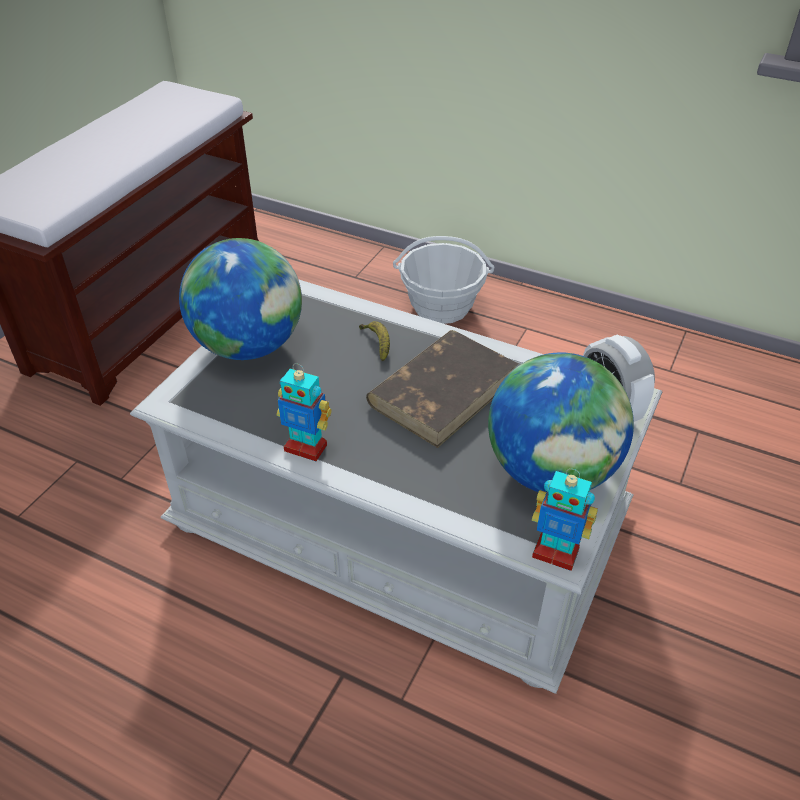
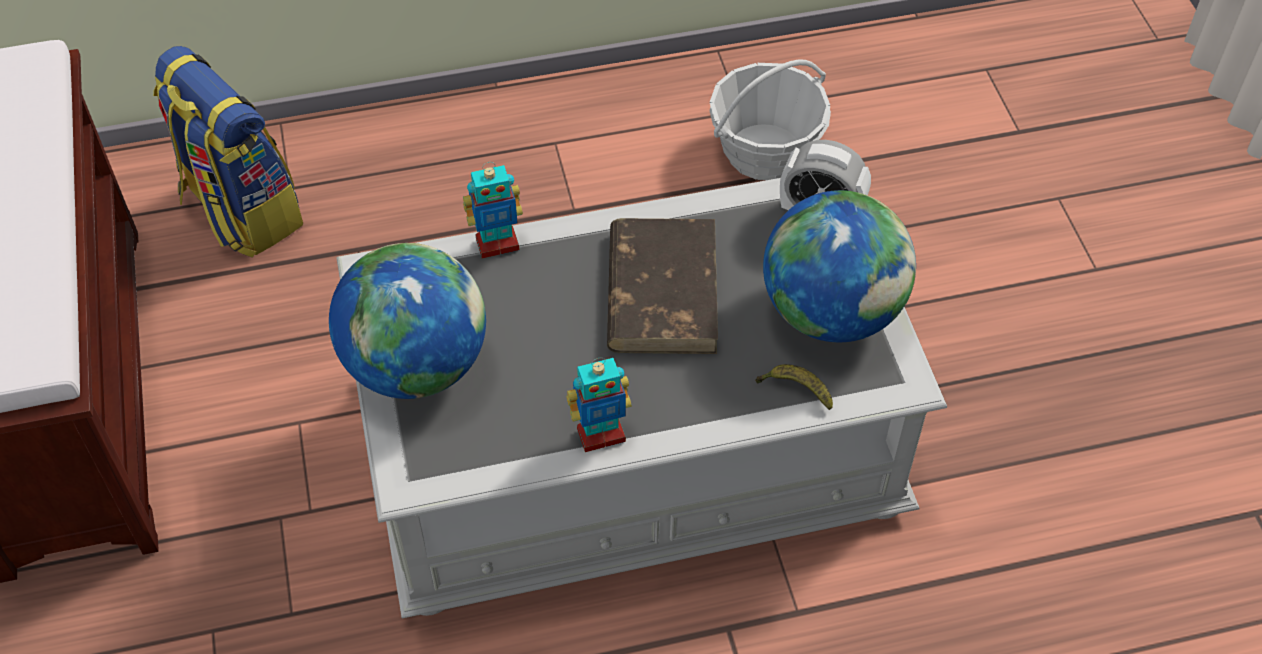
camera: 40 degrees left, 10 degrees up
(319, 274) = (240, 211): none -> backpack
(377, 344) = (545, 279): banana -> banana (795, 390)
(441, 307) = (435, 170): basket -> basket (765, 152)
(555, 553) = (902, 385): toy robot -> toy robot (497, 243)

